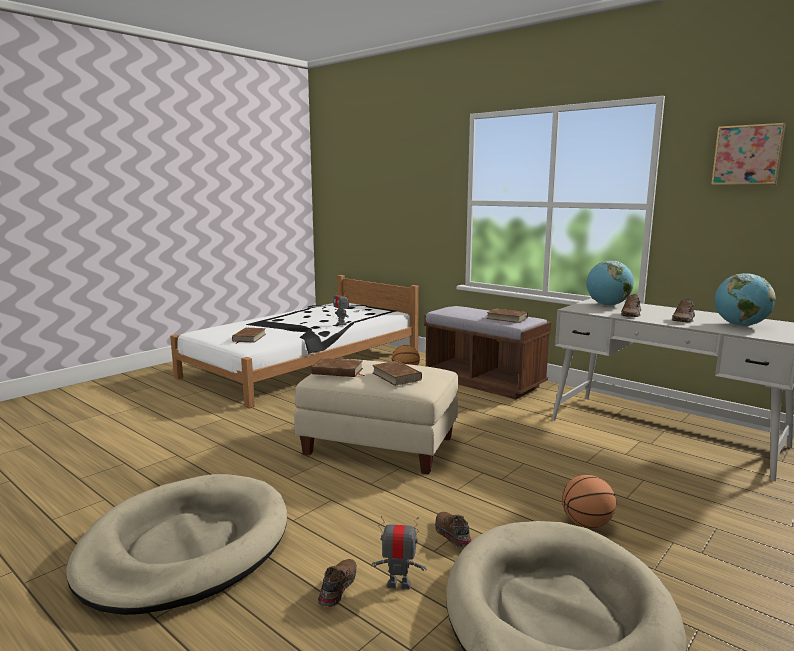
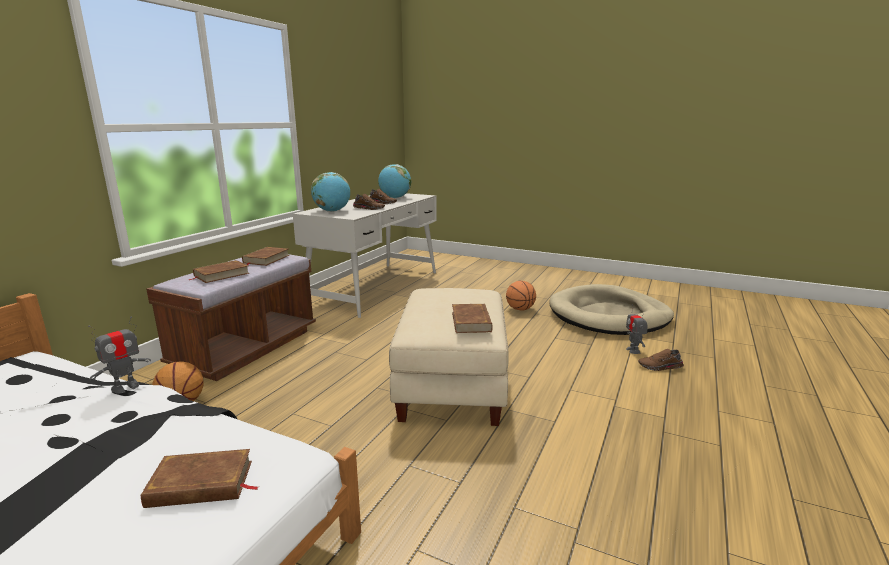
camera: 105 degrees left, 5 degrees up
(185, 547) = (708, 441): beige dog bed -> none
(396, 376) = (468, 297): brown book -> brown book (221, 275)
(451, 535) = (569, 341): brown shoe -> none
(747, 155) = (334, 85): picture -> none

